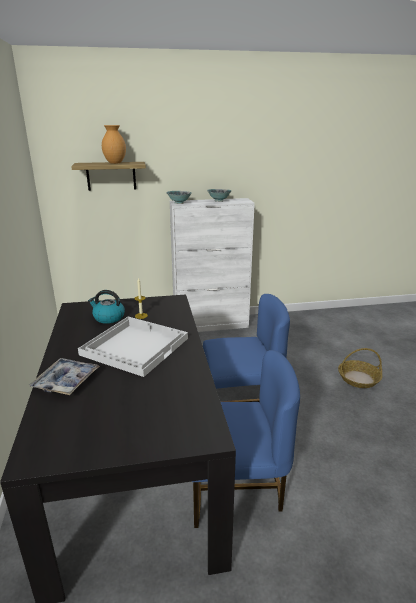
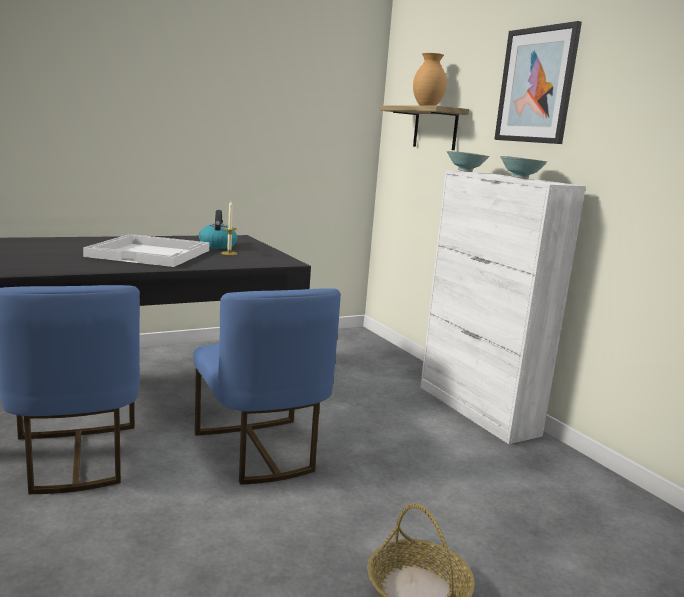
camera: 70 degrees right, 10 degrees down
(66, 381) = (79, 241): tray -> none
(199, 147) = (536, 85): none -> picture

